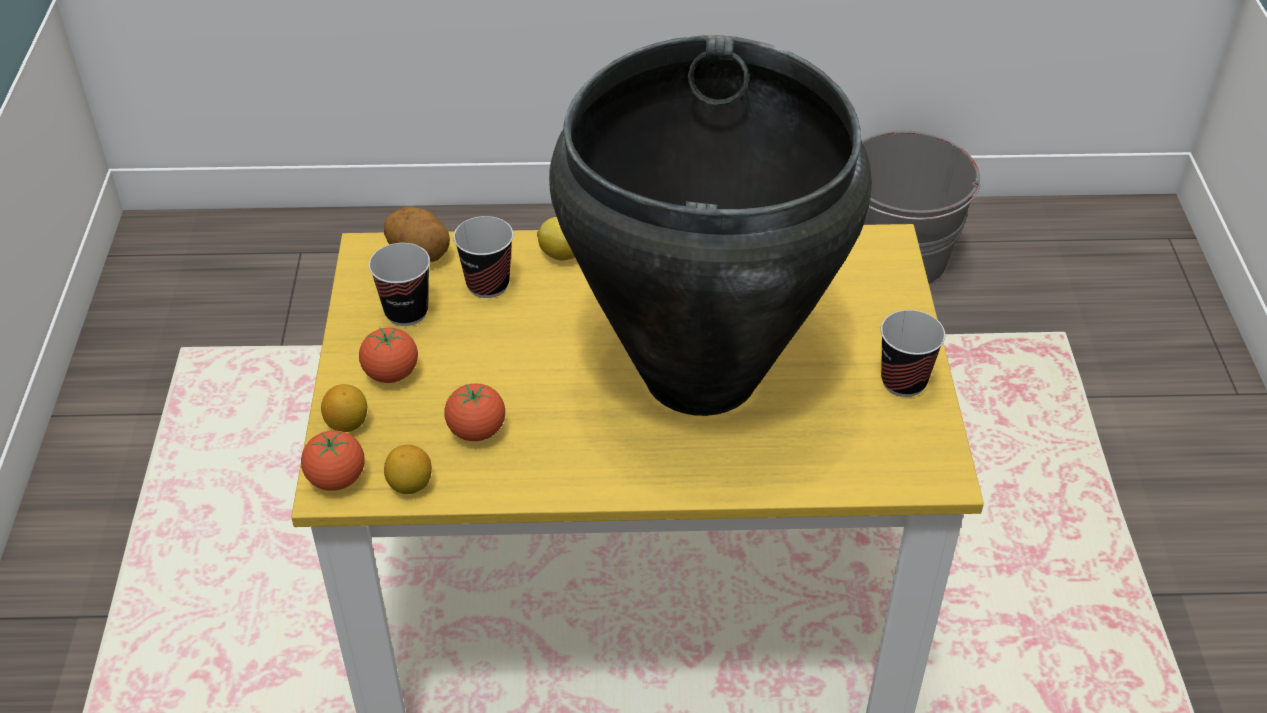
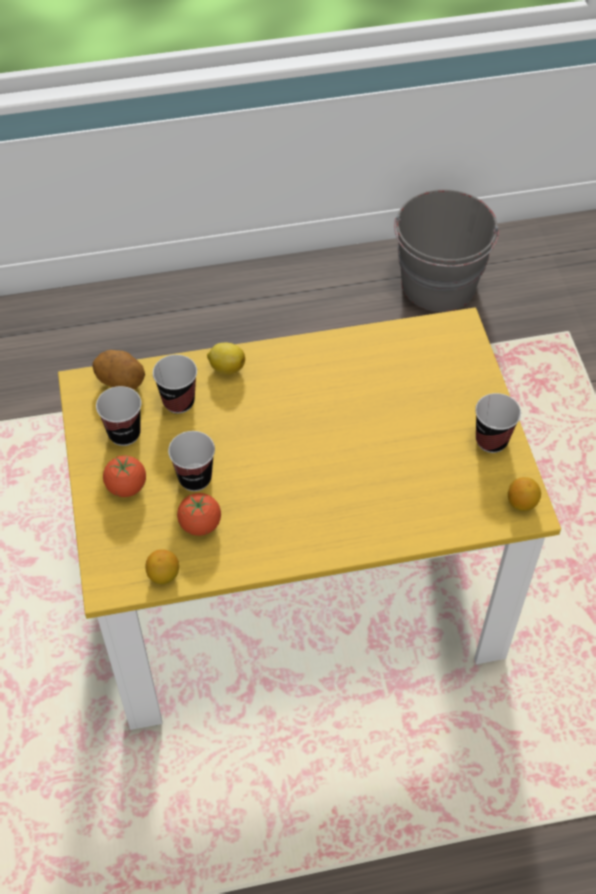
camera: 10 degrees left, 10 degrees up
(336, 479) = (109, 578): tomato -> none
(347, 424) = (105, 533): lemon -> lemon (521, 503)
(485, 375) = (195, 478): none -> cup
(700, 374) = (348, 455): black vase -> none

